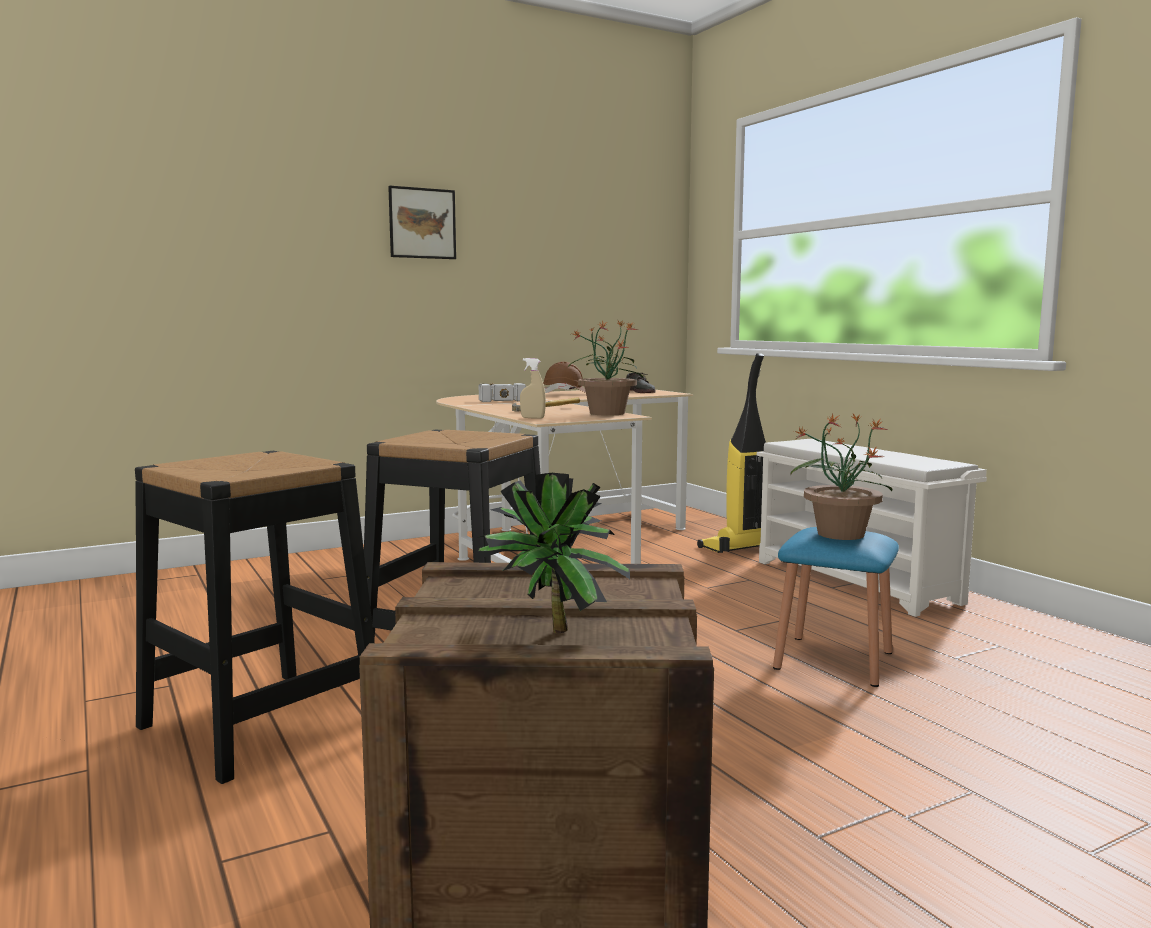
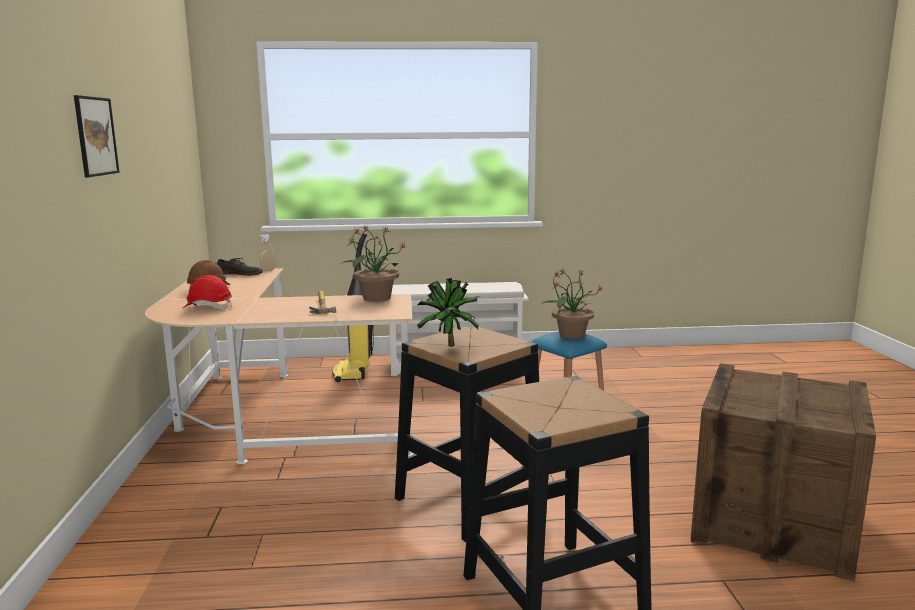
camera: 65 degrees left, 5 degrees up
(498, 399) = (208, 307): hammer -> red hard hat
(532, 418) = (375, 315): beige spray bottle -> beige spray bottle (267, 270)
(548, 631) = (823, 401): potted plant -> potted plant (449, 347)

